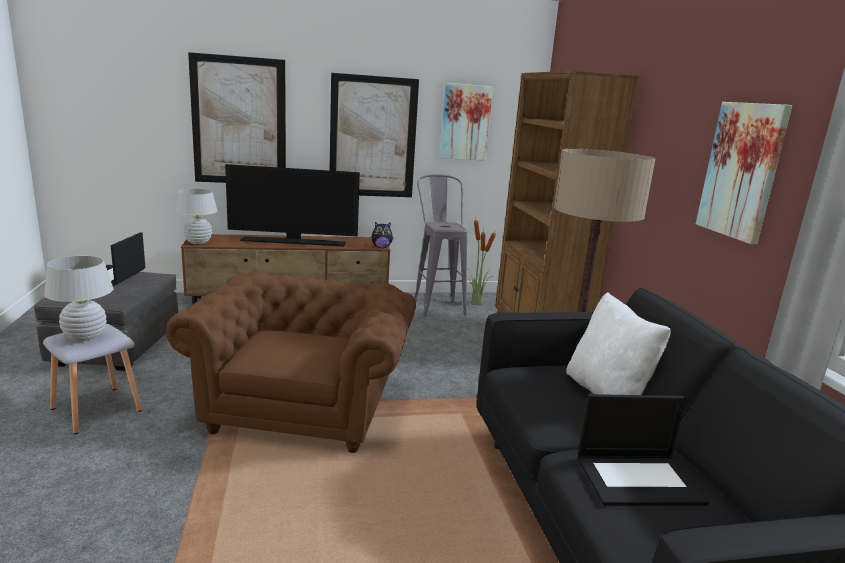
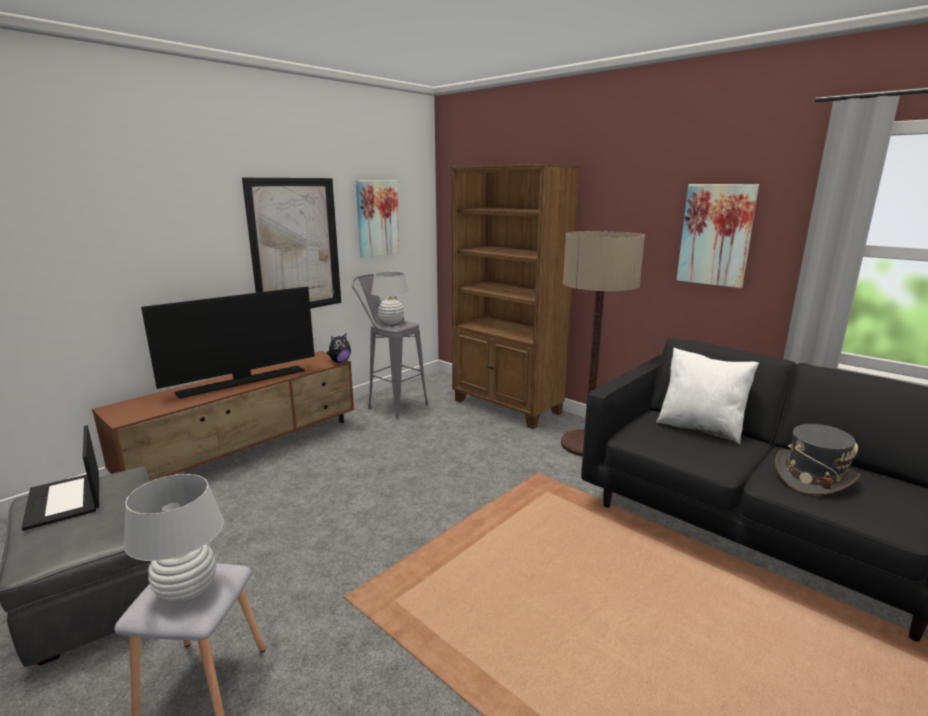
camera: 35 degrees left, 0 degrees up
(198, 242) = (126, 416): white table lamp -> white table lamp (391, 322)
(239, 121) = (137, 249): picture -> none
(304, 407) = (425, 551): brown armchair -> none
(476, 303) = (419, 391): potted plant -> none
(639, 479) = (813, 478): laptop -> grey hat

